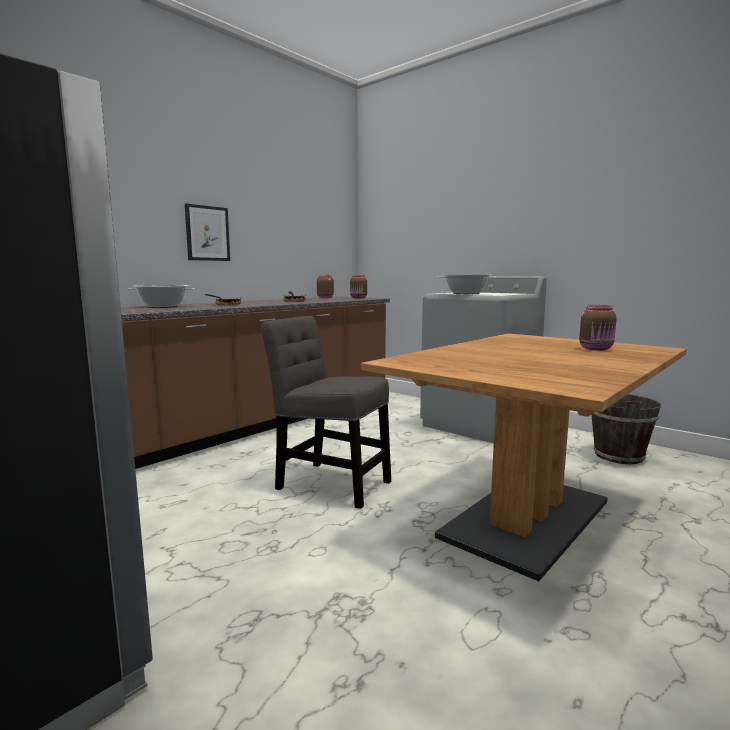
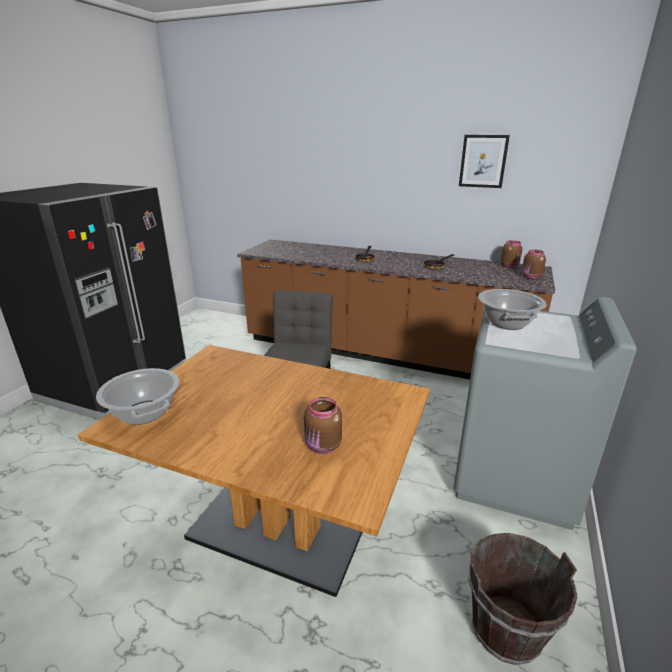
camera: 70 degrees right, 15 degrees up
(163, 306) = (332, 251): cooking pot -> cooking pot (144, 412)
(207, 233) = (394, 194): picture -> picture (483, 161)

